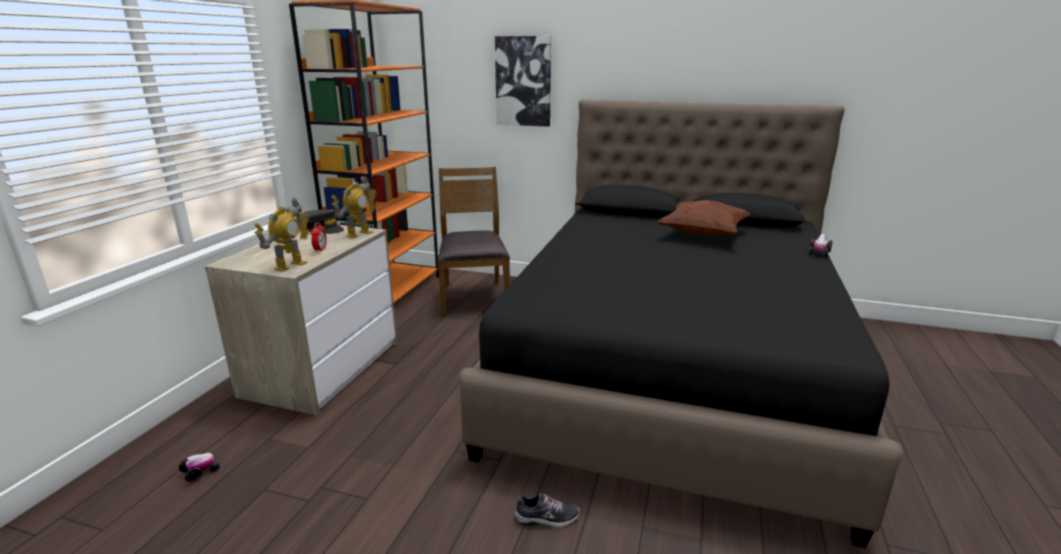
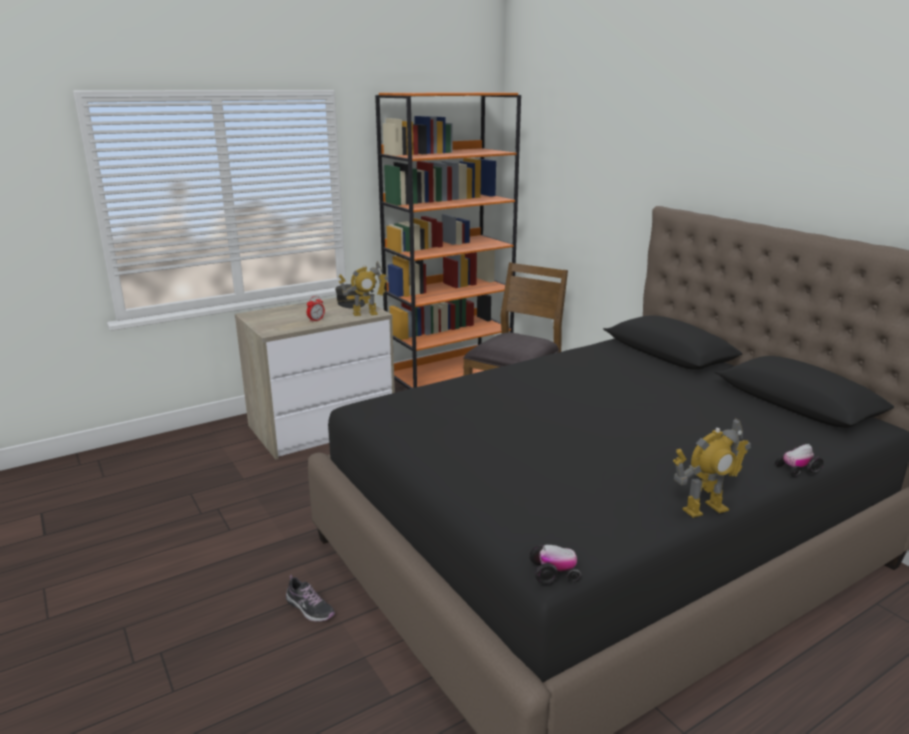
camera: 40 degrees right, 0 degrees up
(201, 472) = (176, 466): toy car -> toy car (554, 573)
(290, 266) = (276, 327): toy robot -> toy robot (704, 509)
(523, 81) = (611, 177): picture -> none
(702, 235) = (692, 402): brown pillow -> none

